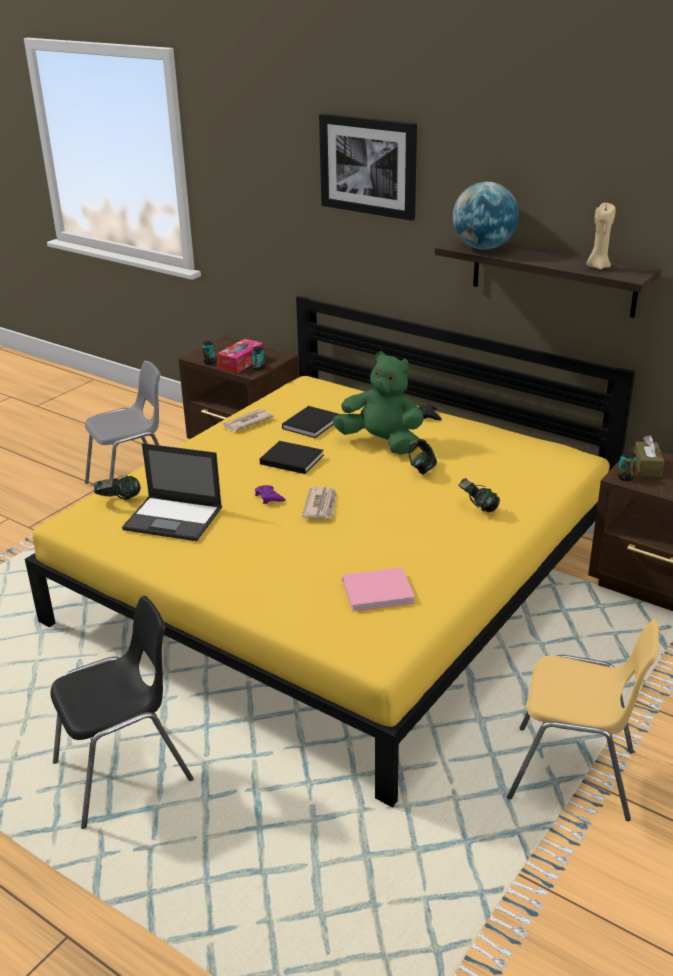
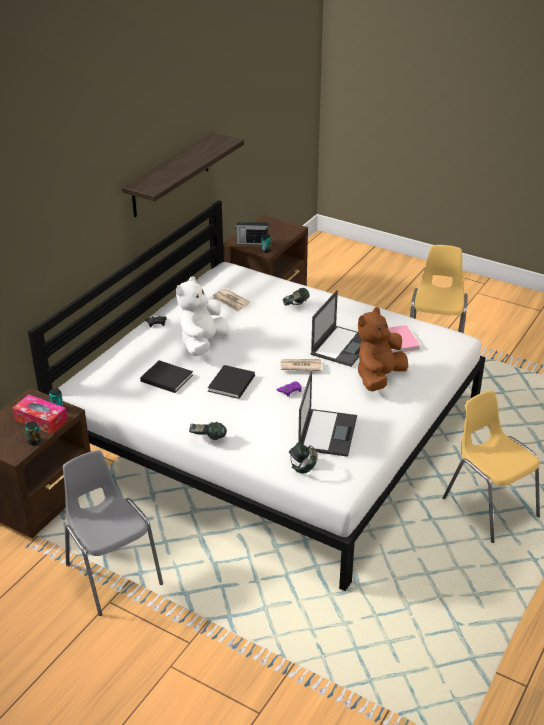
camera: 95 degrees left, 5 degrees up
(125, 772) = (489, 507): black chair -> yellow chair
(246, 422) = (159, 414): newspaper -> newspaper (231, 301)
(283, 567) = (379, 378): none -> brown plush toy
(339, 581) = (272, 428): yellow bed -> white bed
(367, 540) = (342, 346): none -> laptop
(368, 166) = (56, 178): picture -> none
(382, 443) = (202, 344): green plush toy -> white plush toy
(421, 469) = (247, 325): headphones -> headphones (208, 439)
(483, 248) = (160, 179): globe -> none
(597, 267) = (209, 148): beige candle -> none
(647, 466) = (251, 242): brown tissue box -> radio

